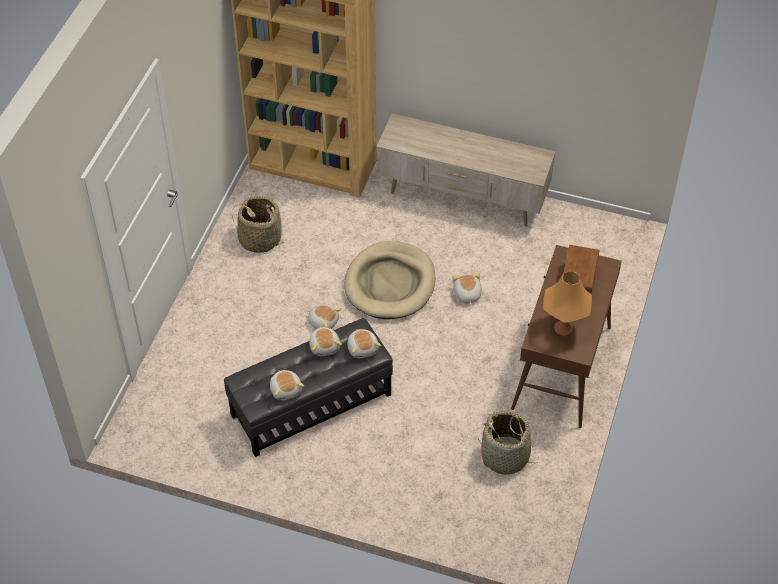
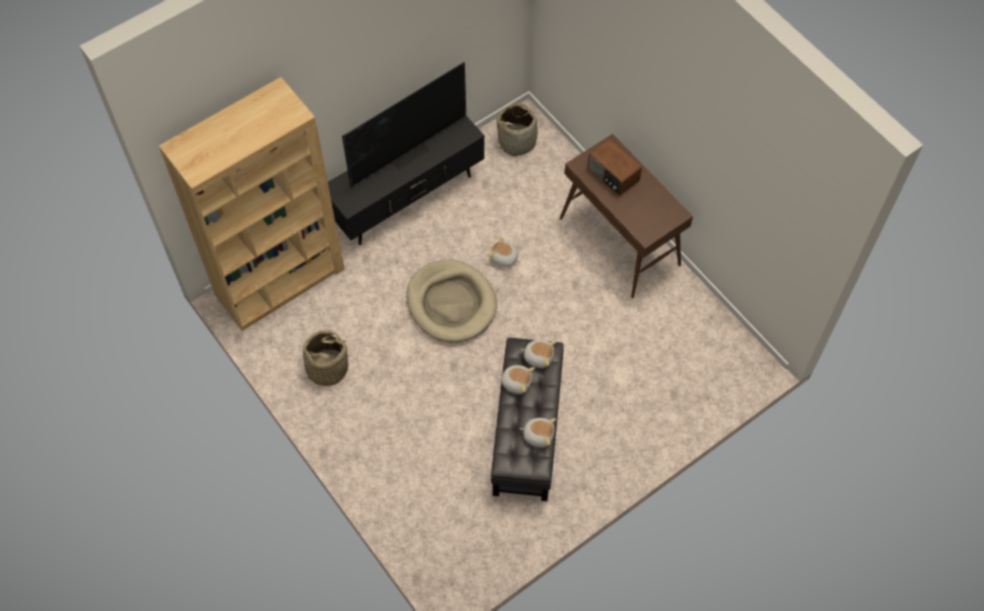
camera: 55 degrees left, 10 degrees up
(323, 322) = (452, 373): plush toy -> none
(462, 199) = (407, 200): beige tv stand -> black tv stand
(477, 147) = (408, 152): none -> television
(505, 457) = (670, 329): basket -> basket (517, 141)
(563, 327) = (646, 210): orange table lamp -> none

